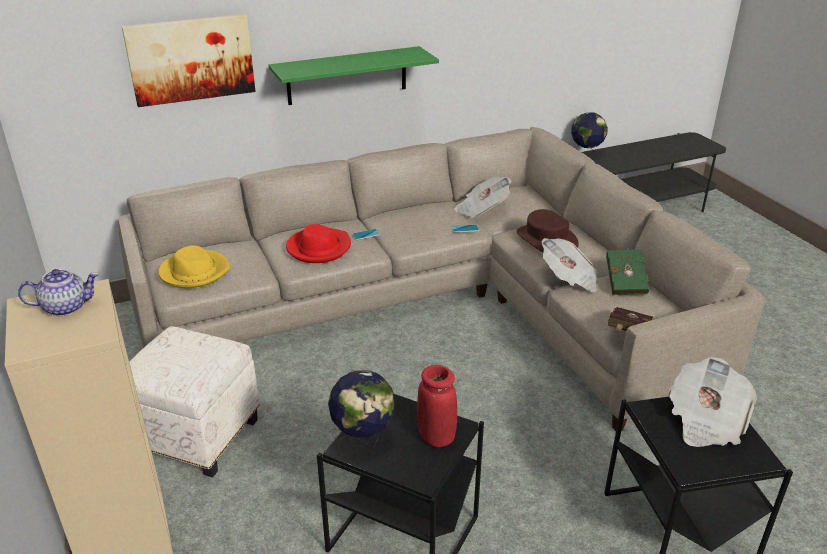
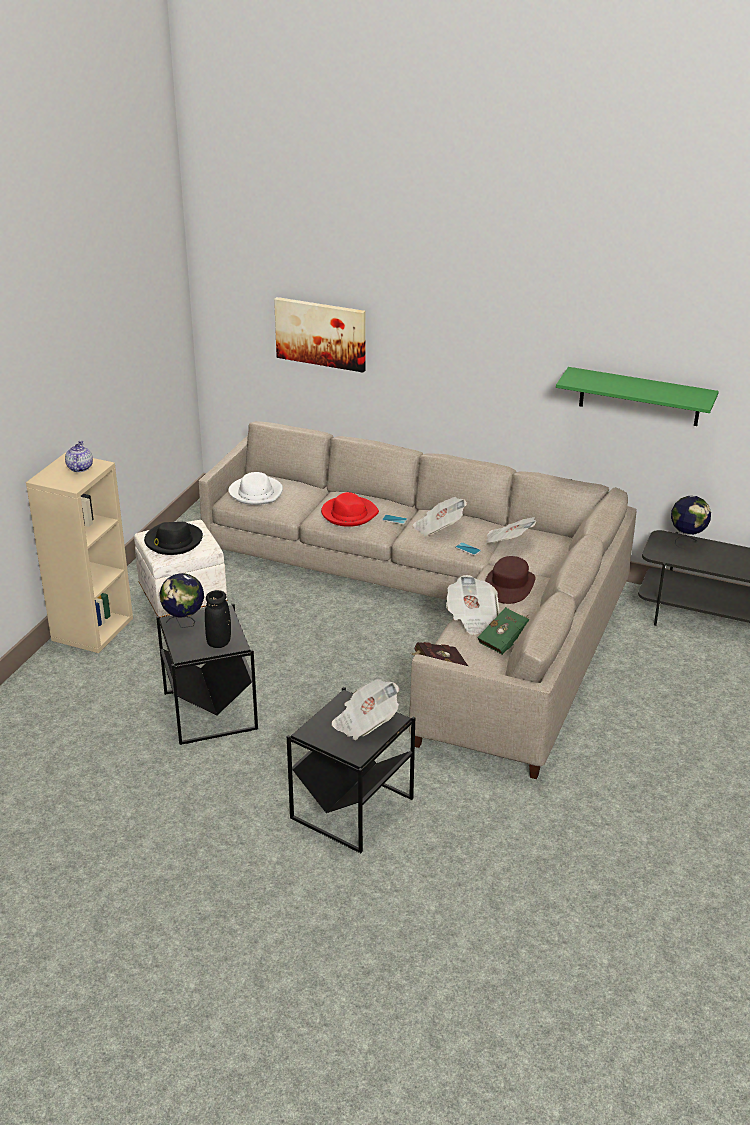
camera: 45 degrees right, 0 degrees up
(66, 307) = (79, 468): teapot -> teapot turned 120 degrees counterclockwise
(179, 363) = (173, 541): none -> black hat
(194, 272) = (256, 493): yellow hat -> white hat
(347, 75) = (444, 382): green shelf -> green shelf (639, 397)
(413, 224) = (438, 528): none -> newspaper
(436, 437) = (219, 642): red vase -> black vase

